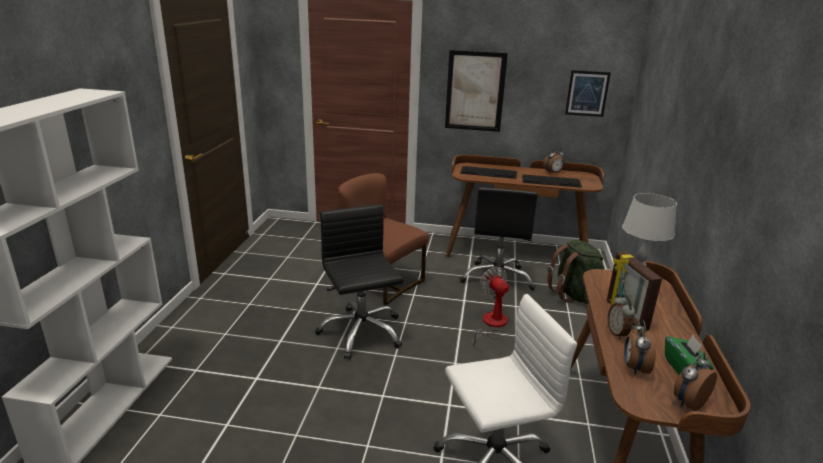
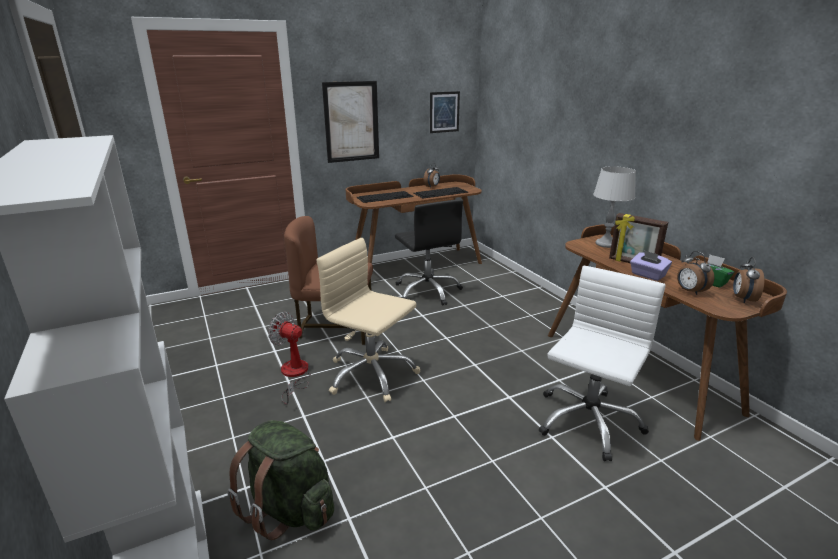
camera: 35 degrees left, 0 degrees up
(361, 332) = (371, 374): black office chair -> beige office chair
(491, 325) = (465, 325): fan -> fan (294, 375)
(575, 295) = (493, 283): green backpack -> green backpack (289, 509)
(617, 333) = (647, 275): alarm clock -> purple tissue box

